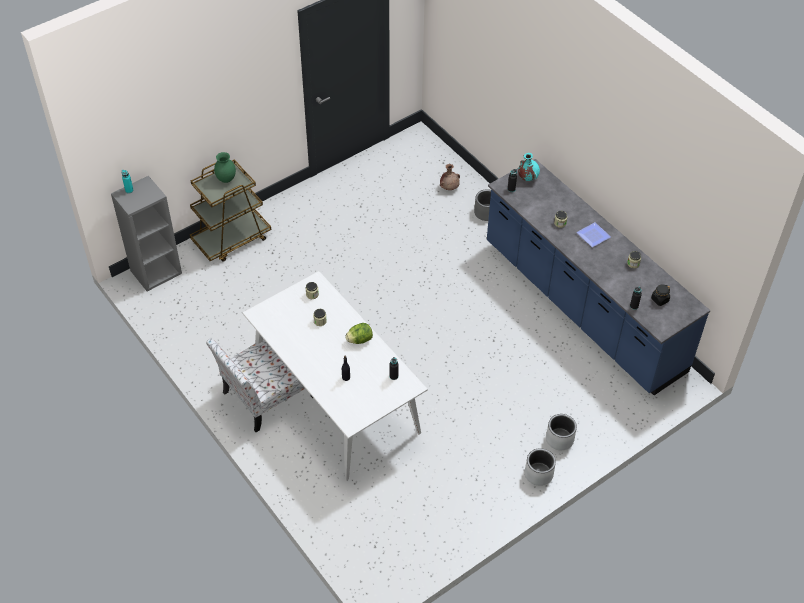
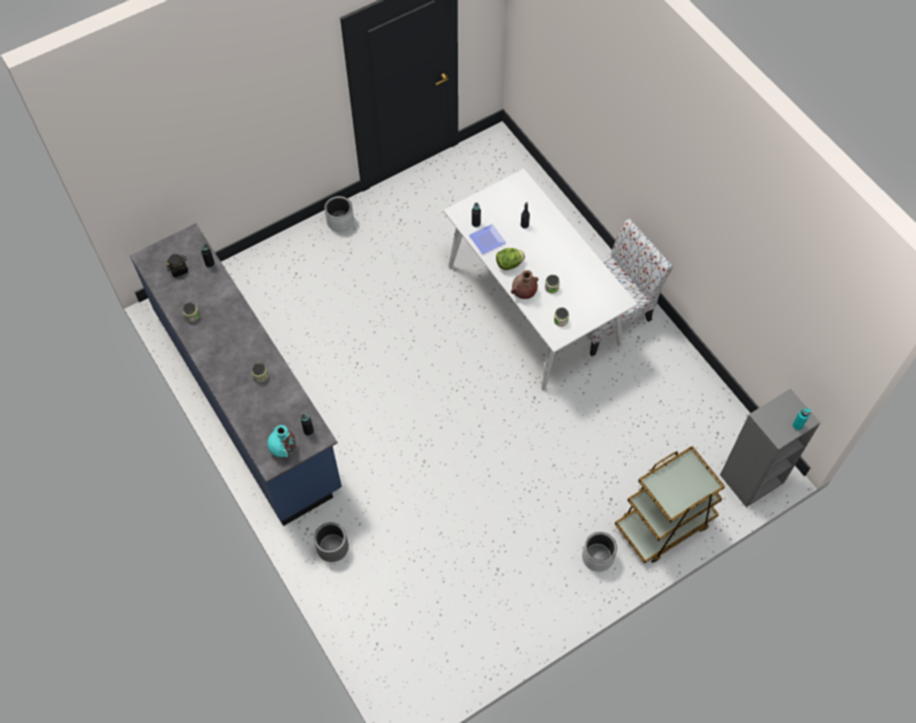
camera: 175 degrees left, 10 degrees up
(226, 179) = (677, 492): green vase -> none
(449, 188) = (374, 595): brown vase -> brown vase (523, 293)
(559, 439) = (312, 252): grey planter -> grey planter (598, 556)
(592, 235) = (227, 356): plate -> plate (488, 240)

